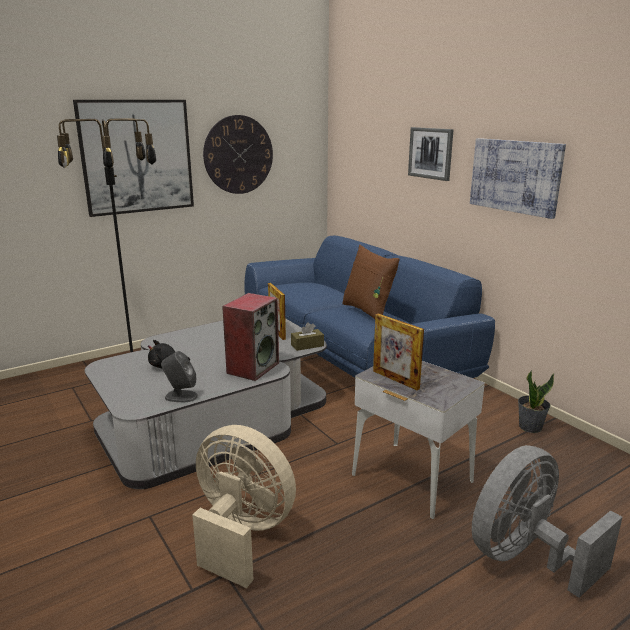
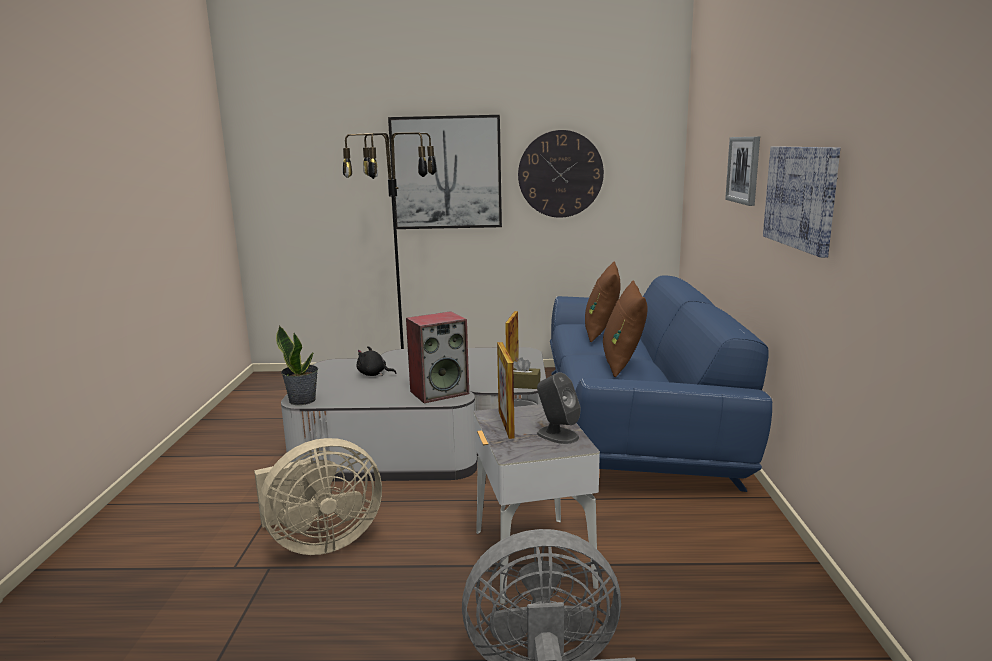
camera: 35 degrees right, 5 degrees down
(180, 396) = (346, 400): grey speaker -> grey speaker (557, 435)
(241, 533) = (320, 542): beige fan -> beige fan turned 90 degrees clockwise
(314, 289) = (601, 332): none -> brown pillow
(530, 426) = (762, 559): potted plant -> potted plant (302, 400)

